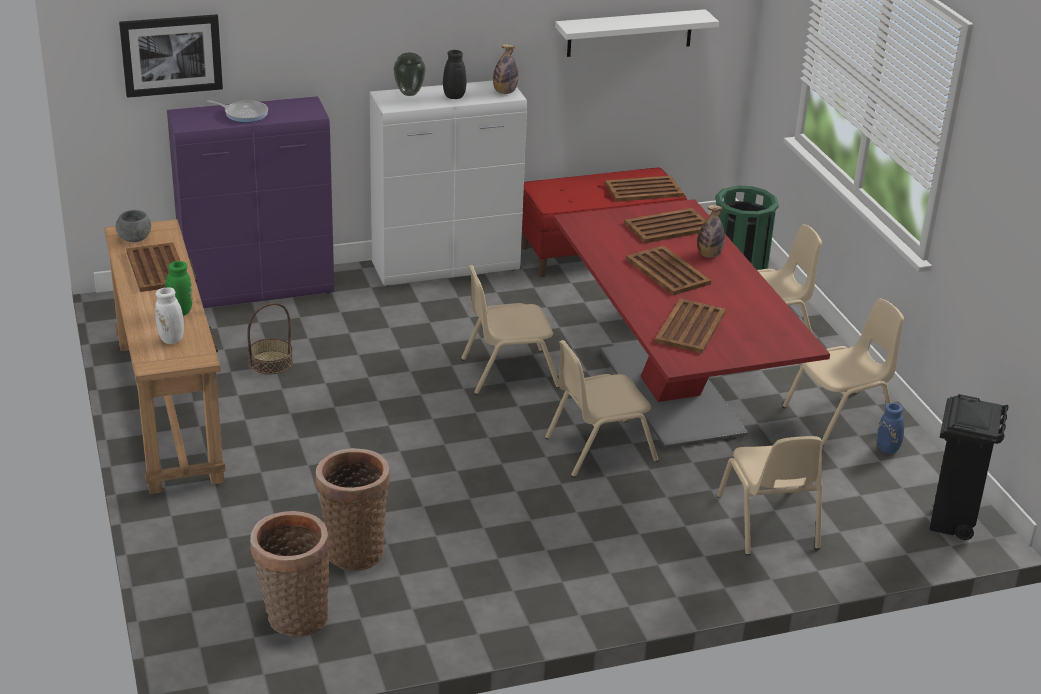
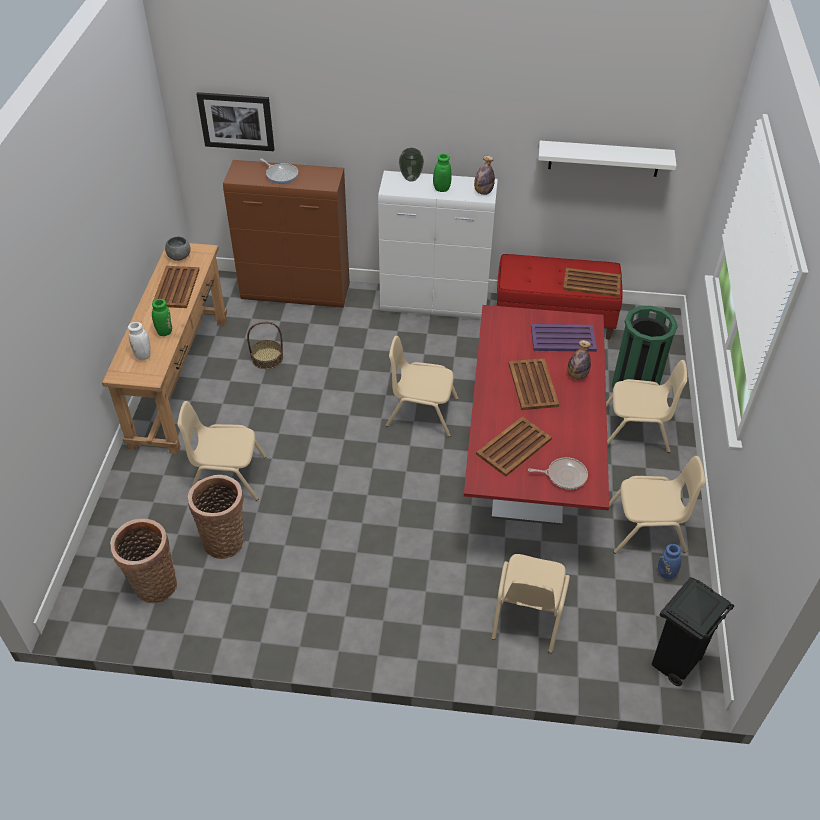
camera: 25 degrees right, 15 degrees up
(259, 291) = (296, 293): purple cabinet -> brown cabinet
(453, 97) = (440, 189): black vase -> green vase
(599, 449) = (444, 503): beige chair -> beige chair (227, 476)
(667, 227) = (562, 338): brown tray -> purple tray
(763, 339) = (564, 475): none -> frying pan

